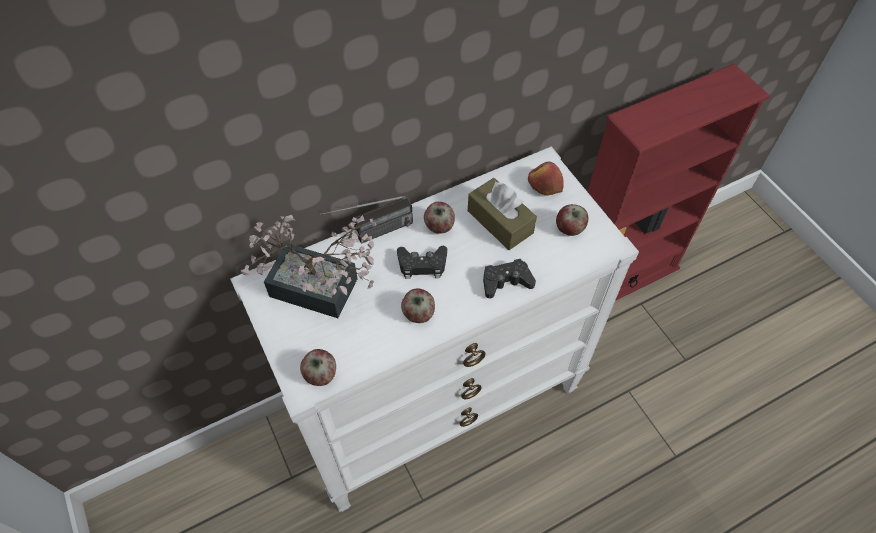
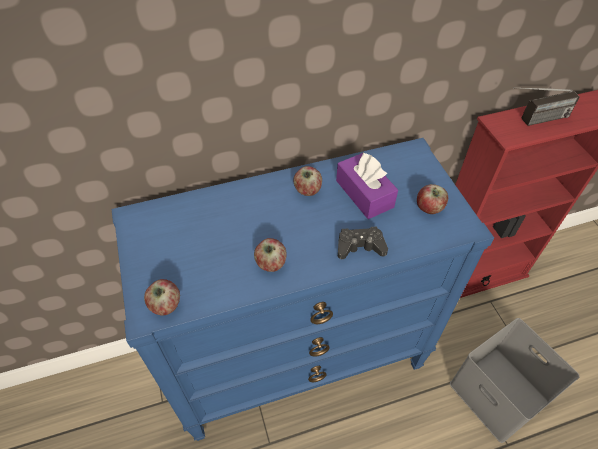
camera: 10 degrees right, 5 degrees down
(323, 291) = (189, 231): potted plant -> none
(370, 235) = (244, 189): radio -> radio (534, 121)
(422, 265) = (284, 221): black game controller -> none
(438, 401) = (299, 357): white dresser -> blue dresser
(500, 222) = (364, 194): brown tissue box -> purple tissue box
(544, 185) = (411, 168): apple -> none
(657, 403) = (495, 392): none -> grey storage box

